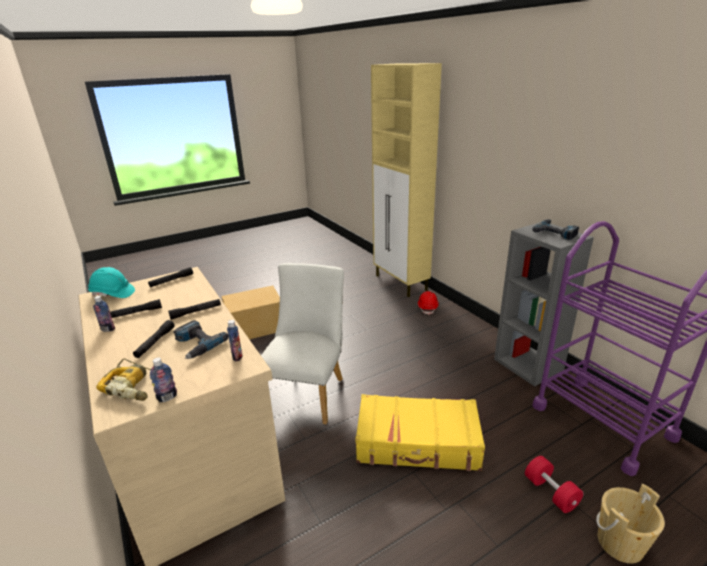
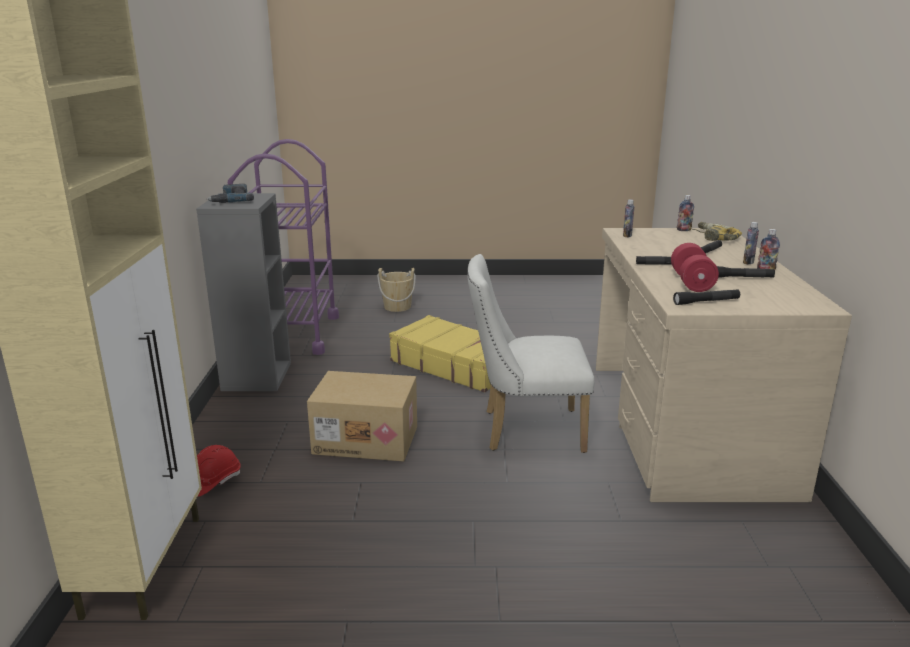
camera: 150 degrees left, 5 degrees down
(113, 294) = (792, 303): turquoise hard hat -> none
(117, 339) = (748, 262): none -> bottle
(196, 344) = (663, 246): power drill -> none
(255, 328) = (555, 567): cardboard box -> cardboard box (367, 439)
(309, 392) = (524, 430): white chair -> white chair turned 45 degrees clockwise
(550, 492) = (400, 325): red dumbbell -> red dumbbell (691, 282)

